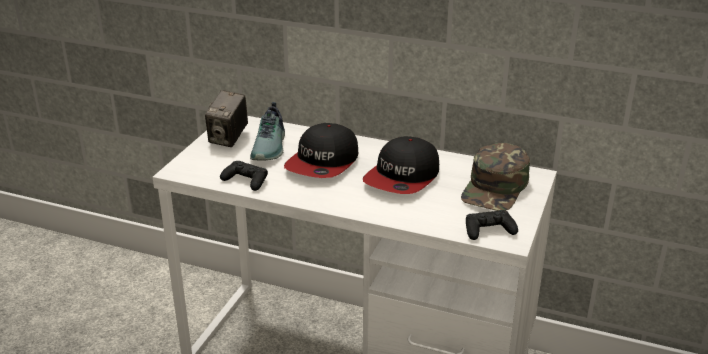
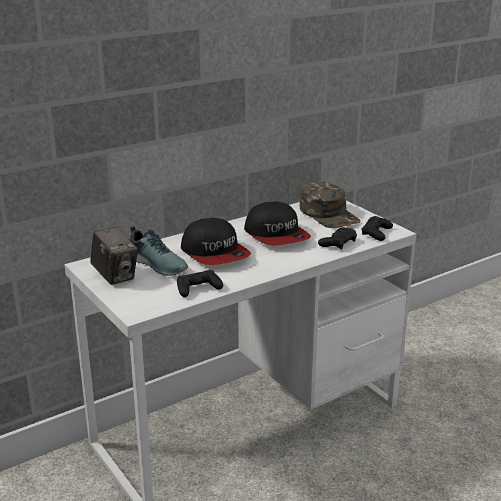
camera: 55 degrees left, 5 degrees down
(431, 216) = (338, 243): none -> black game controller

